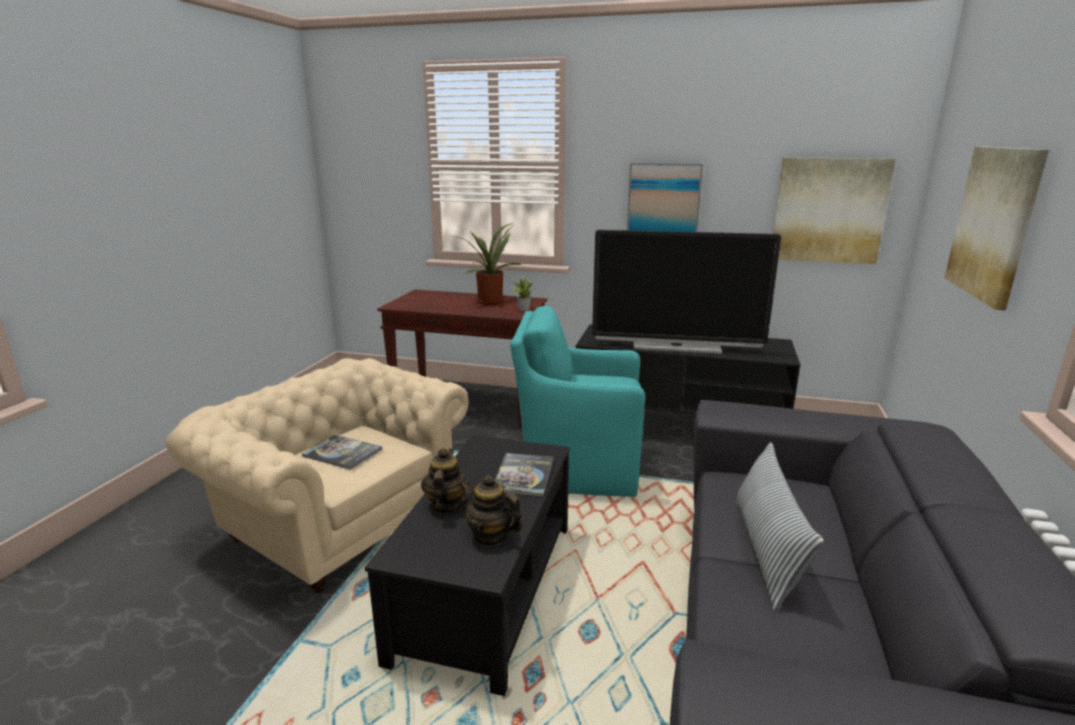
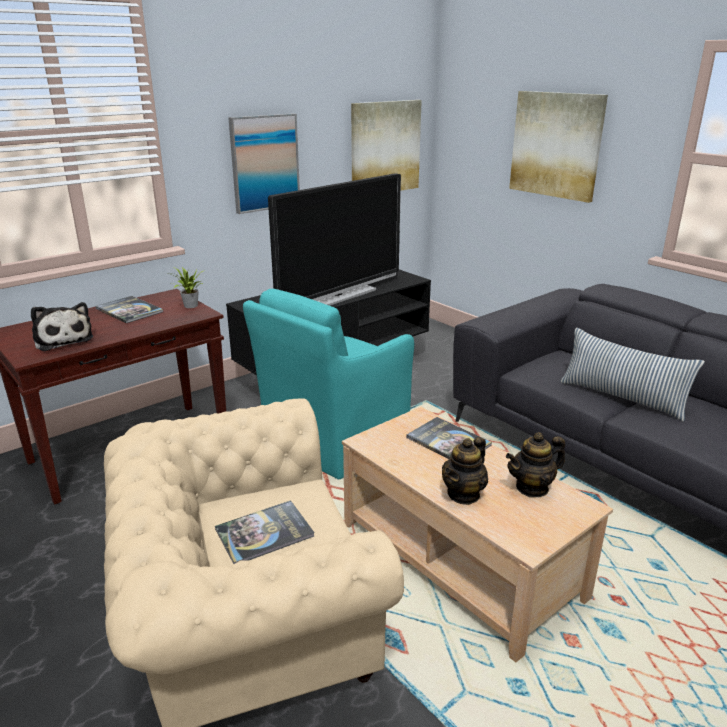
camera: 55 degrees left, 5 degrees up
(425, 303) = (63, 339): none -> plush toy
(445, 505) = (464, 494): teapot -> teapot turned 90 degrees counterclockwise
(488, 590) = (461, 559): black coffee table -> beige coffee table
(490, 301) = (129, 310): potted plant -> book

